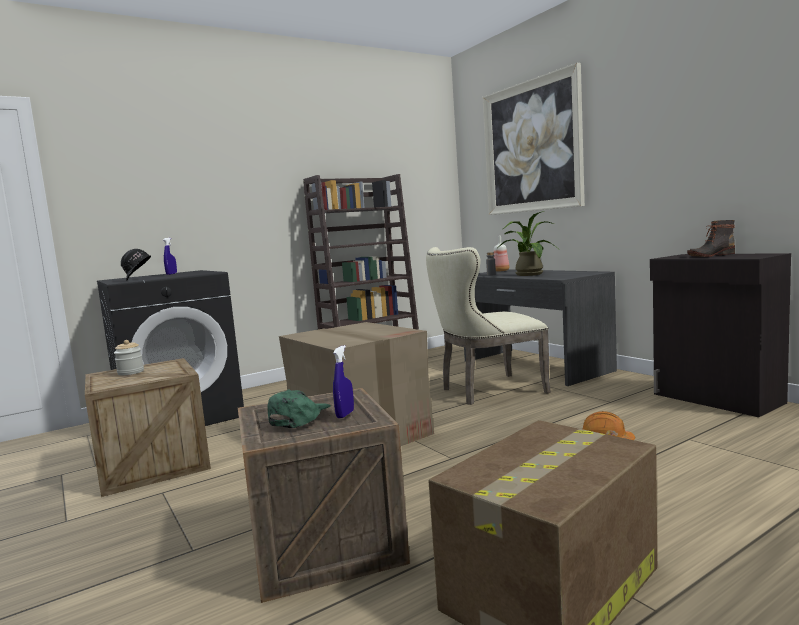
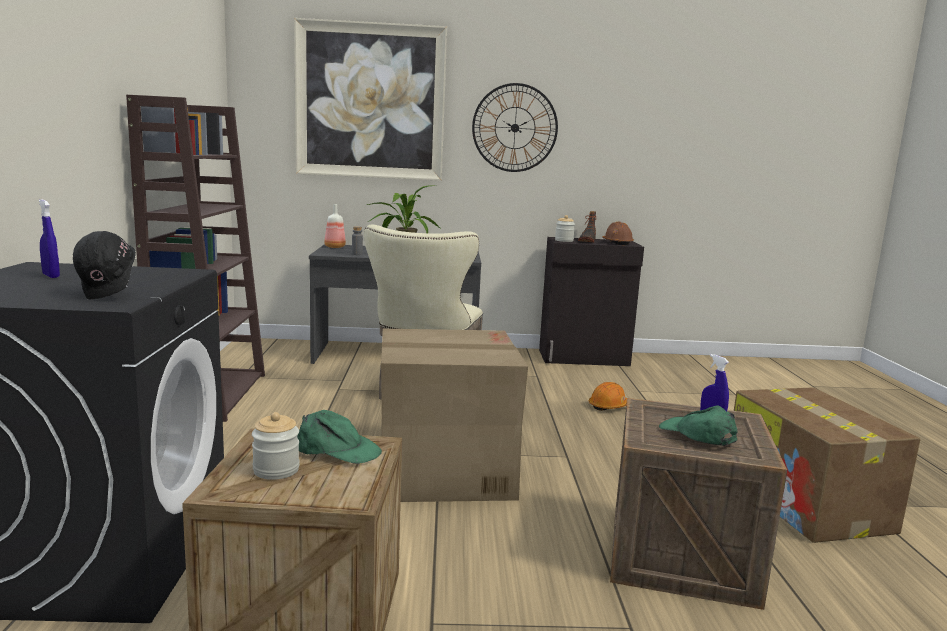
camera: 60 degrees left, 5 degrees up
(166, 372) = (338, 450): none -> green cap
(645, 141) = (515, 128): none -> wall clock
(676, 256) = (564, 240): none -> jar
(740, 256) = (617, 243): none -> brown hard hat

